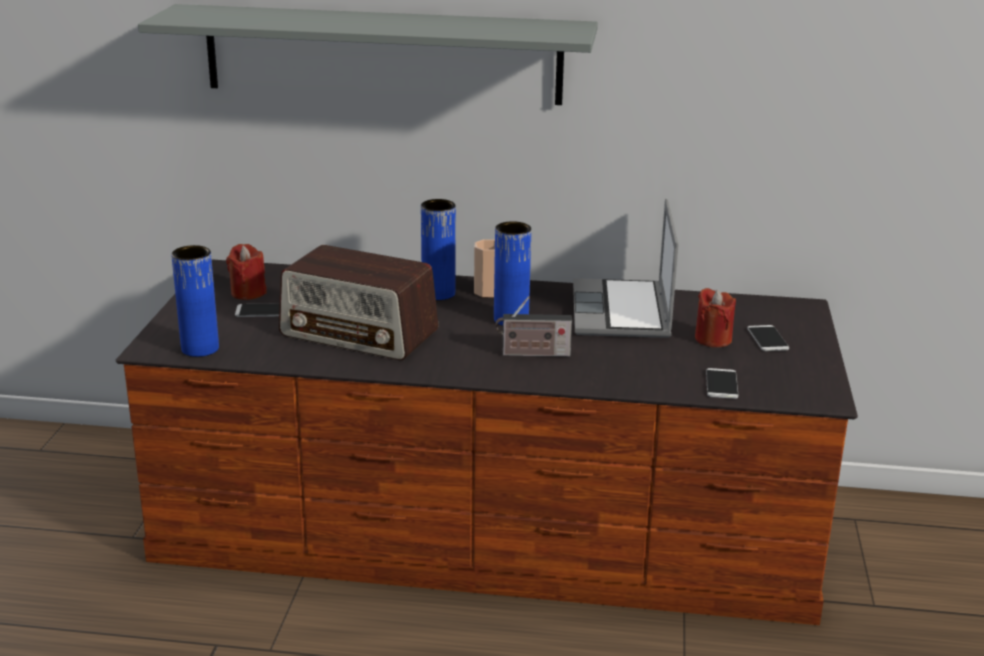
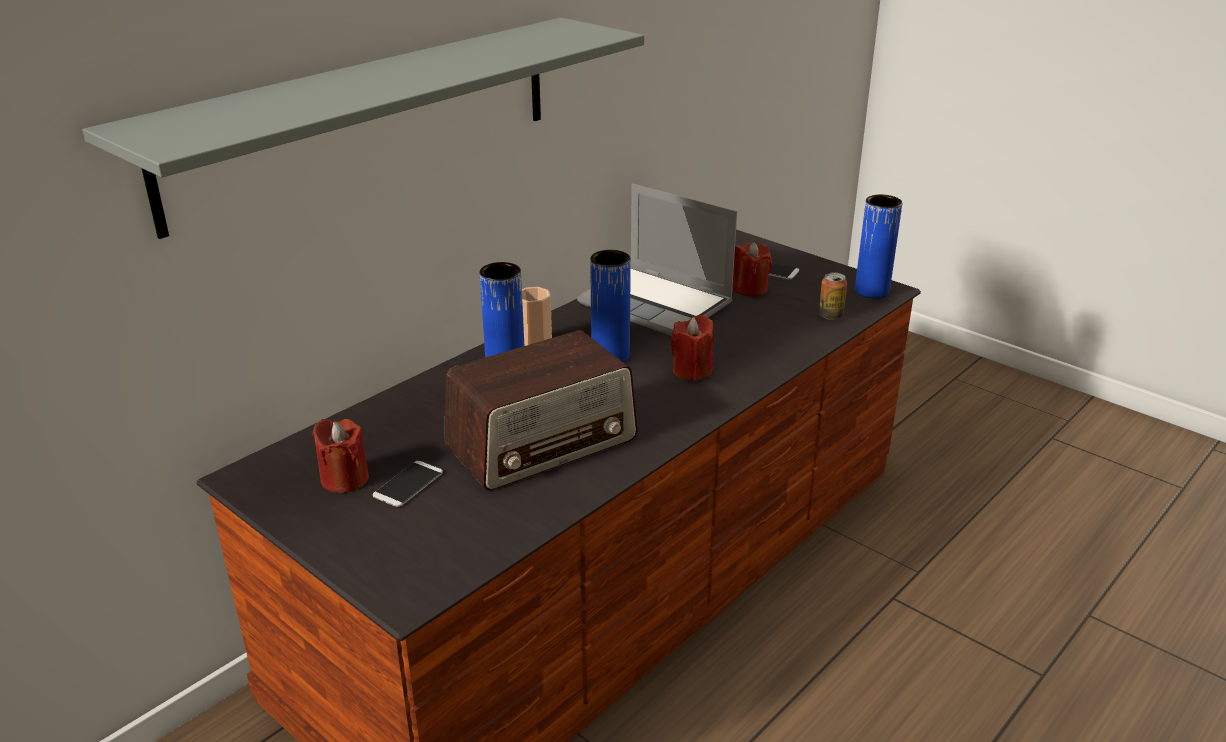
camera: 55 degrees left, 5 degrees up
(200, 349) = (454, 559): blue vase -> blue vase (871, 291)
(532, 354) = (692, 370): radio -> red candle
(721, 384) = (830, 315): phone -> can

